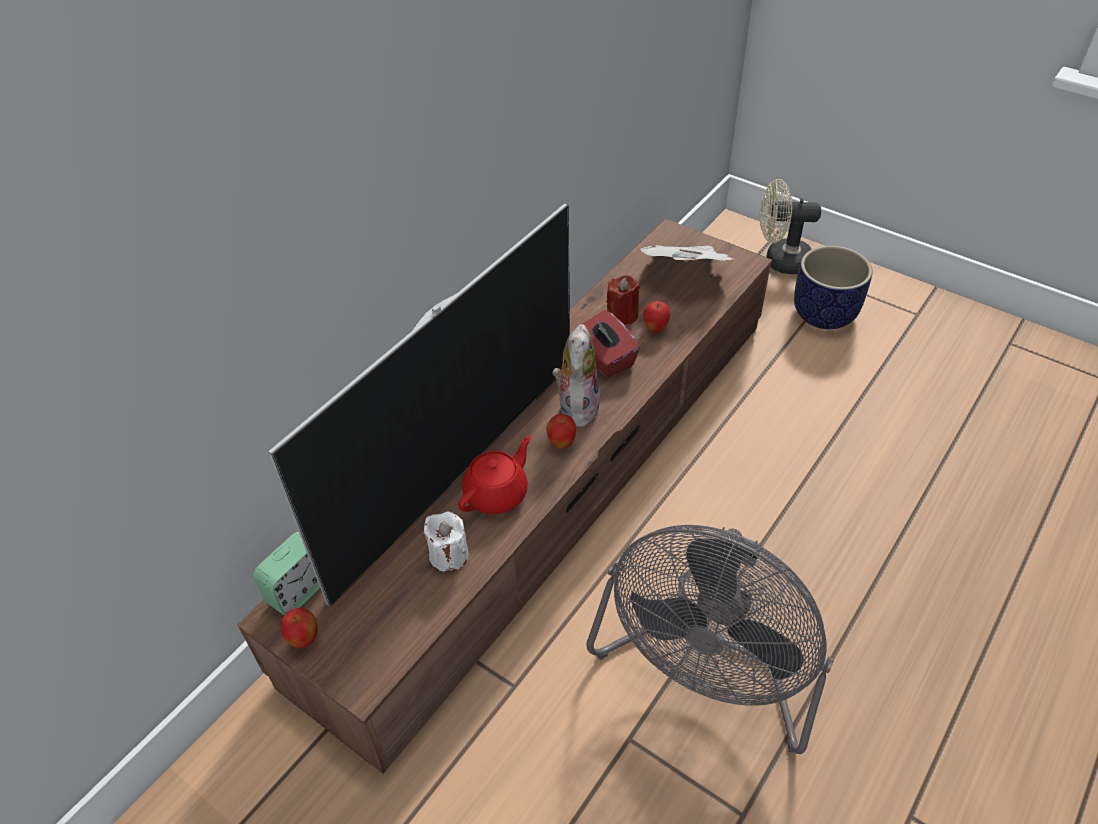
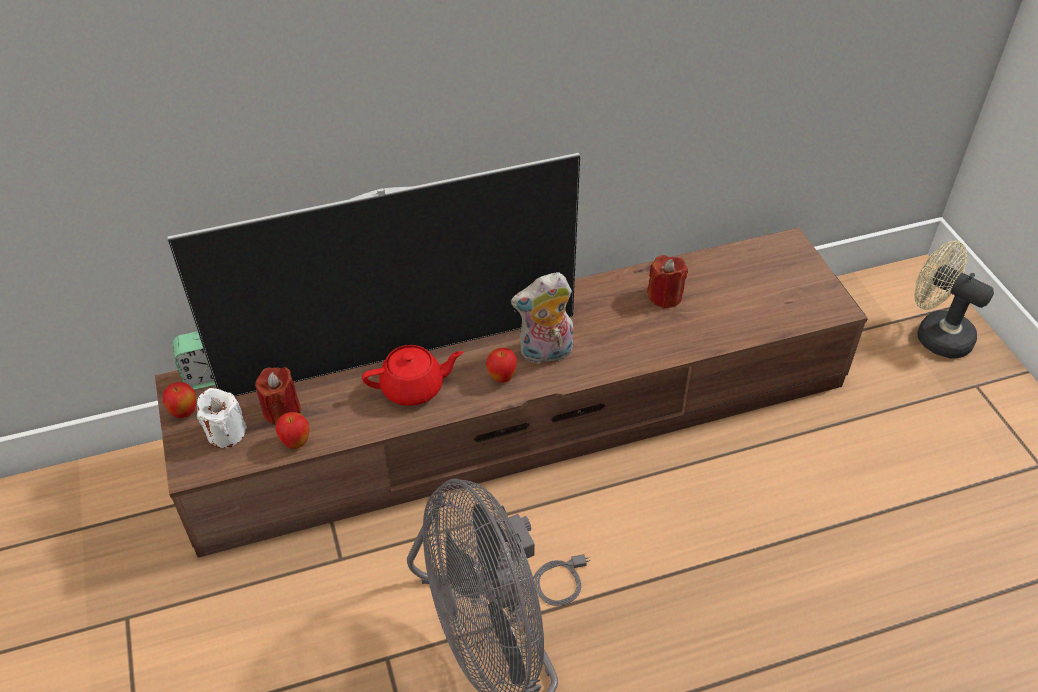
camera: 35 degrees right, 0 degrees up
(398, 581) = (281, 410): none -> red candle
(448, 555) = (333, 413): white candle -> white candle (226, 433)
(576, 406) = (545, 353): plush toy -> plush toy turned 150 degrees counterclockwise
(605, 358) = (611, 326): red tissue box -> none
(655, 329) = (682, 325): apple -> apple (296, 443)
(686, 272) = (765, 288): newspaper -> none
(824, 315) = (930, 411): planter -> none

